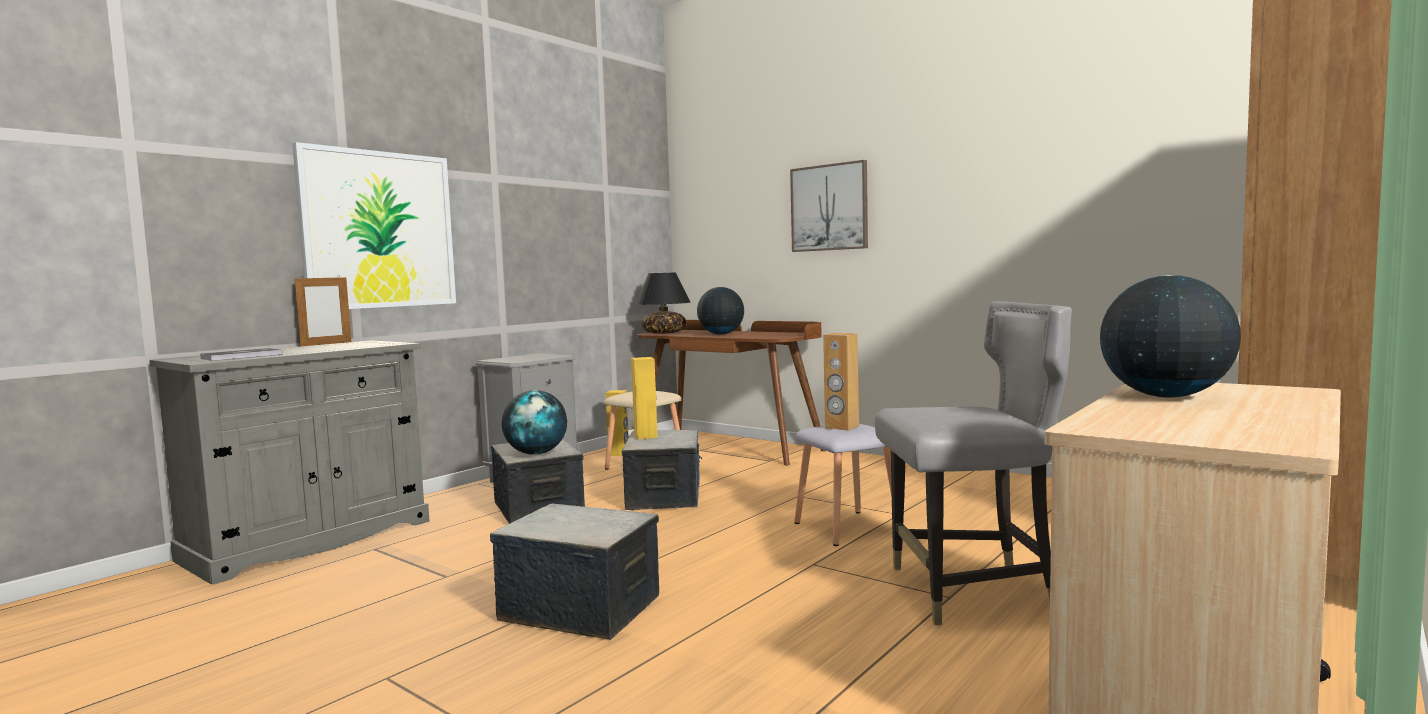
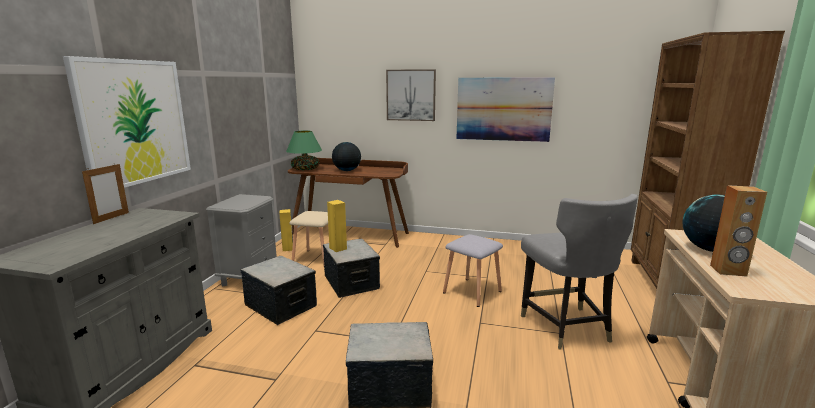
camera: 25 degrees left, 10 degrees up
(242, 356) = (73, 250): book -> none
(536, 453) = (284, 274): globe -> none
(664, 333) = (305, 169): black table lamp -> green table lamp
(841, 427) = (472, 240): brown speaker -> brown speaker (728, 271)
(971, 592) = (566, 327): grey chair -> grey chair turned 105 degrees clockwise
(984, 218) = (503, 109): none -> picture

